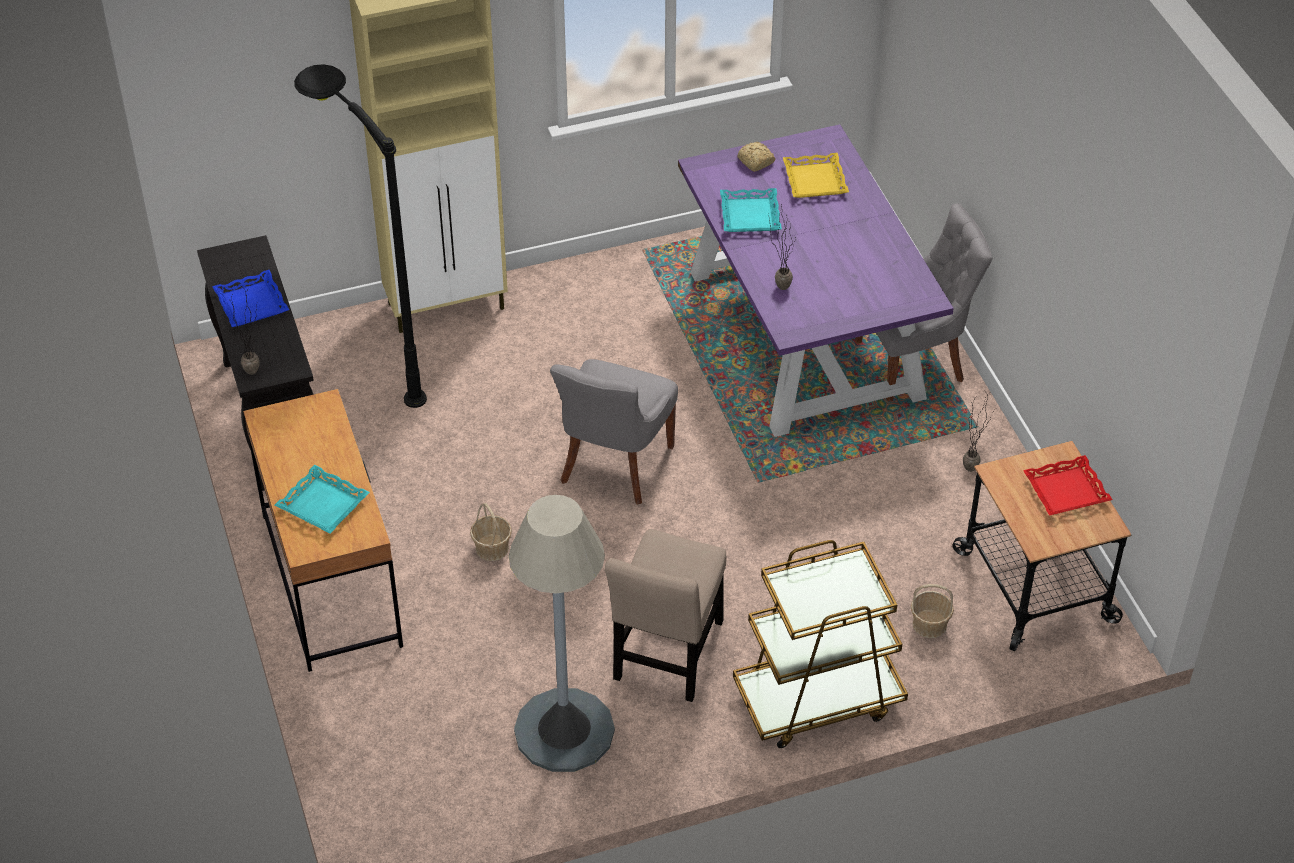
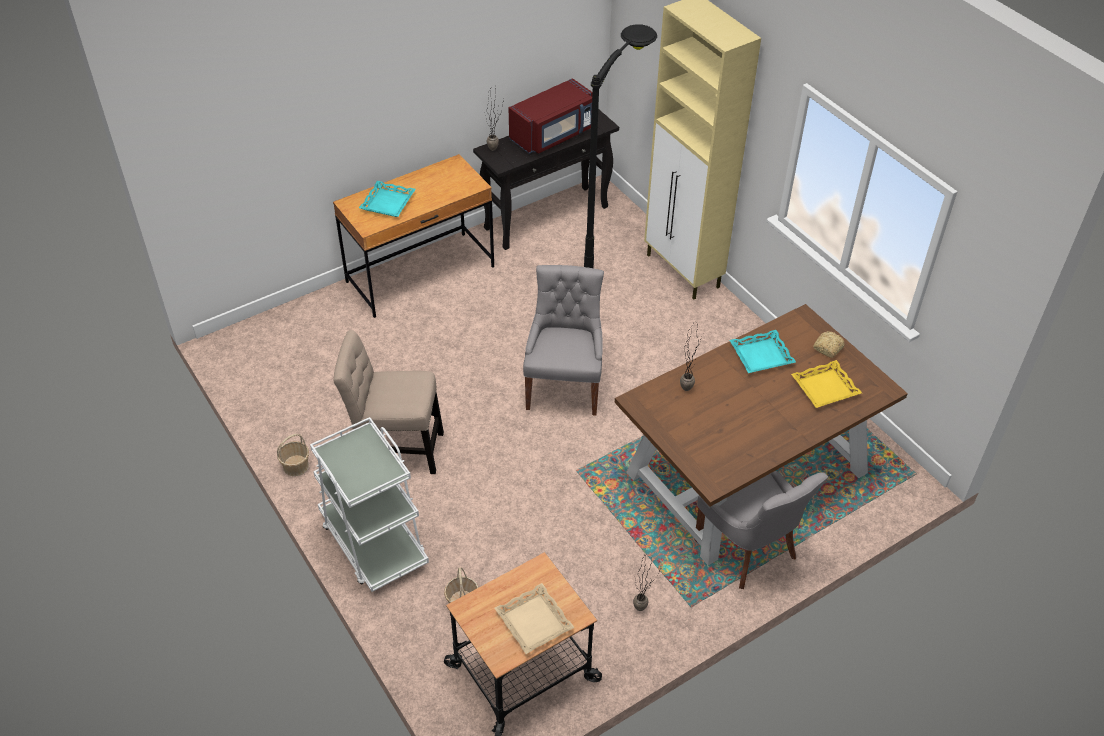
camera: 75 degrees right, 0 degrees up
(251, 304) = (553, 135): blue tray -> red microwave
(492, 548) = (468, 341): basket -> basket (296, 466)
(564, 731) = (320, 408): grey floor lamp -> none
(614, 465) = (564, 387): grey chair -> grey chair turned 90 degrees clockwise
(806, 336) = (746, 474): purple dining table -> brown dining table
(817, 699) = (373, 542): brown cart -> white cart
(1066, 491) = (533, 622): red tray -> beige tray

